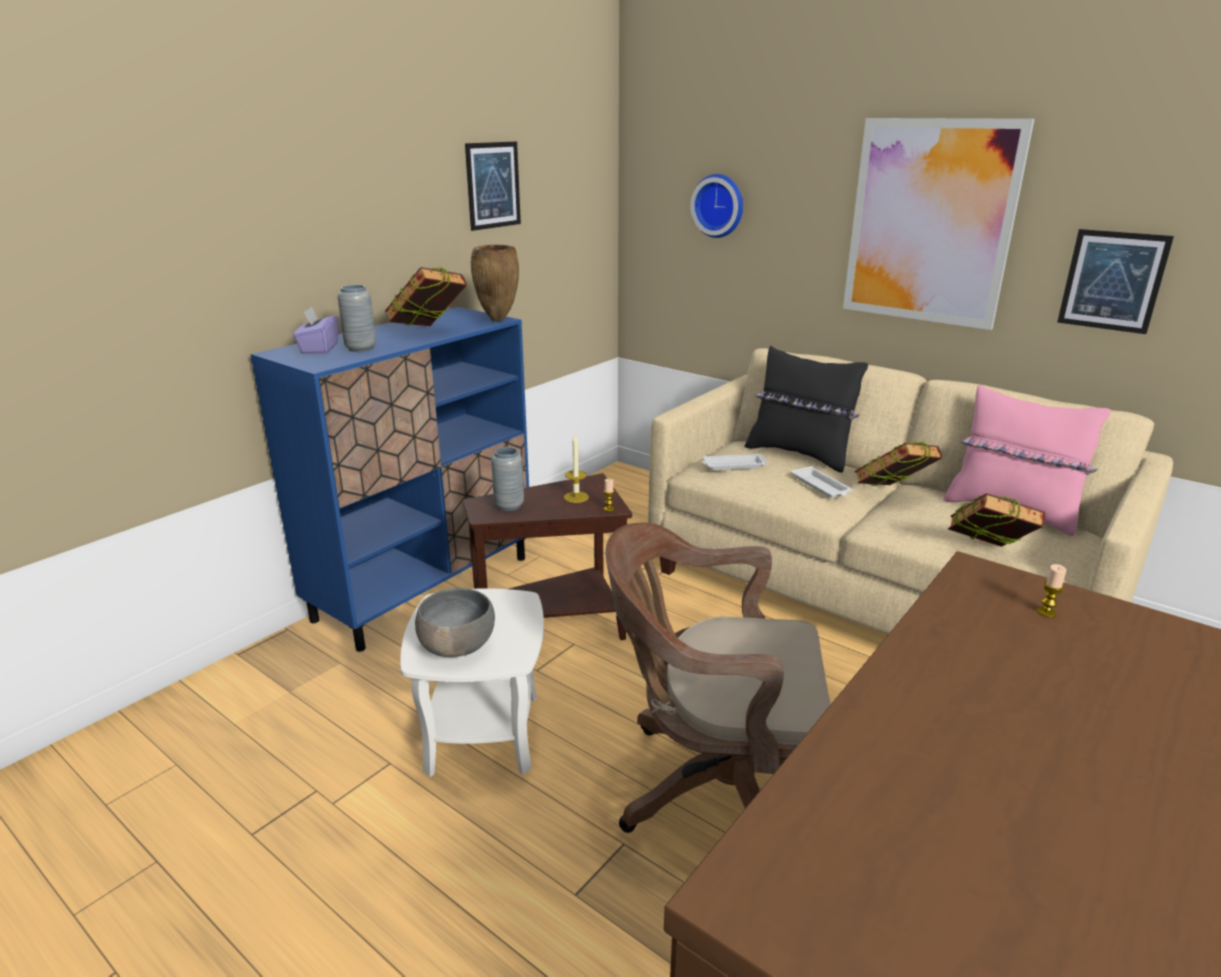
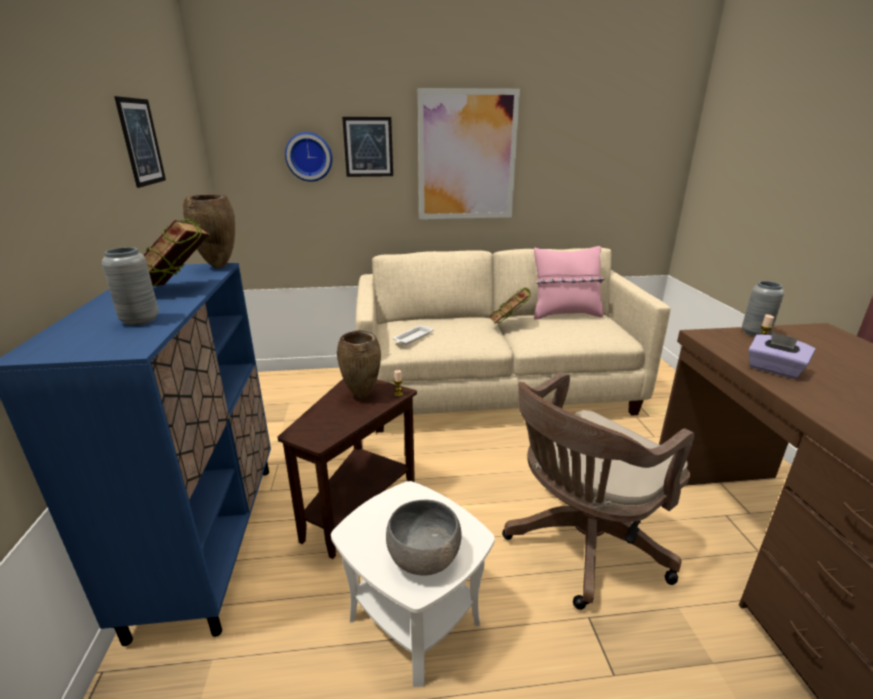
camera: 45 degrees left, 0 degrees up
(319, 349) = (83, 334): purple tissue box -> purple tissue box (774, 369)
(509, 506) = (325, 424): grey vase -> grey vase (755, 333)
(576, 497) = (362, 396): candle -> brown vase
(799, 454) = (434, 319): black pillow -> none
(821, 486) = (476, 332): white tray -> none
(986, 555) = (594, 338): book -> none
(1112, 281) = (567, 180): picture -> picture (368, 147)

